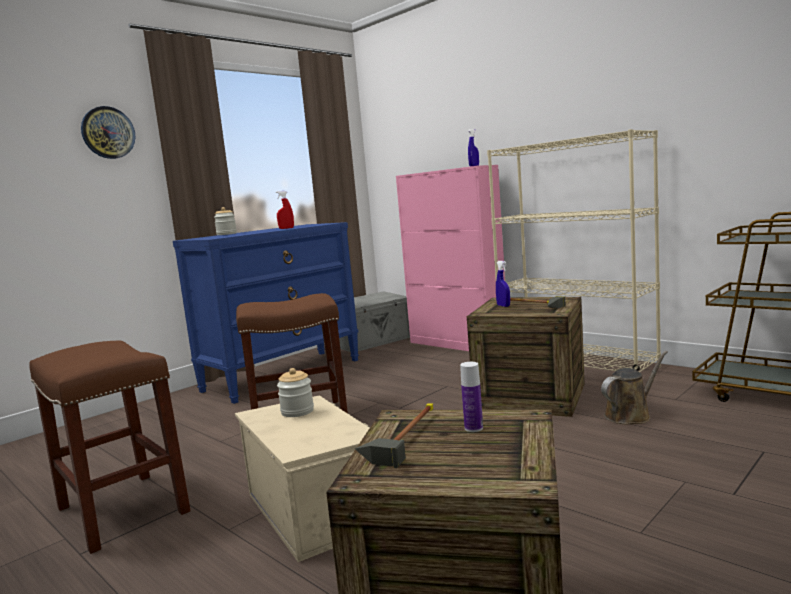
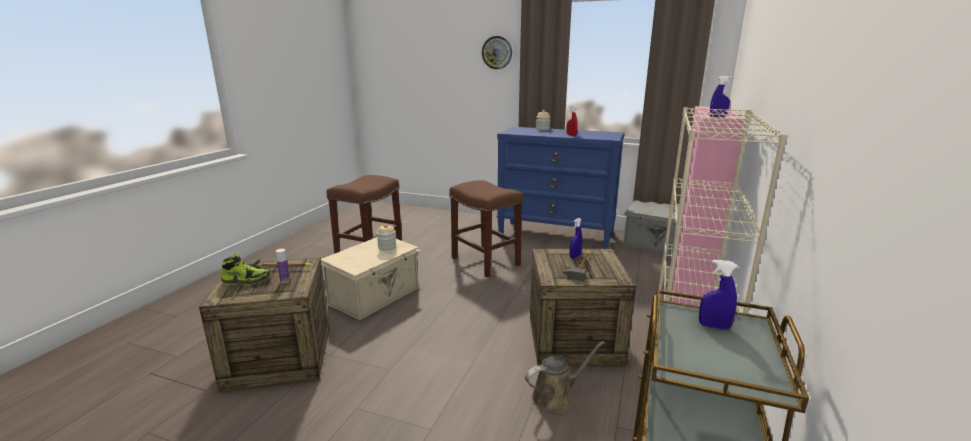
camera: 65 degrees right, 10 degrees up
(447, 462) = (246, 280): none -> shoe
(630, 415) = (556, 397): brown watering can -> brown watering can turned 60 degrees counterclockwise
(759, 237) = (714, 326): none -> blue spray bottle

